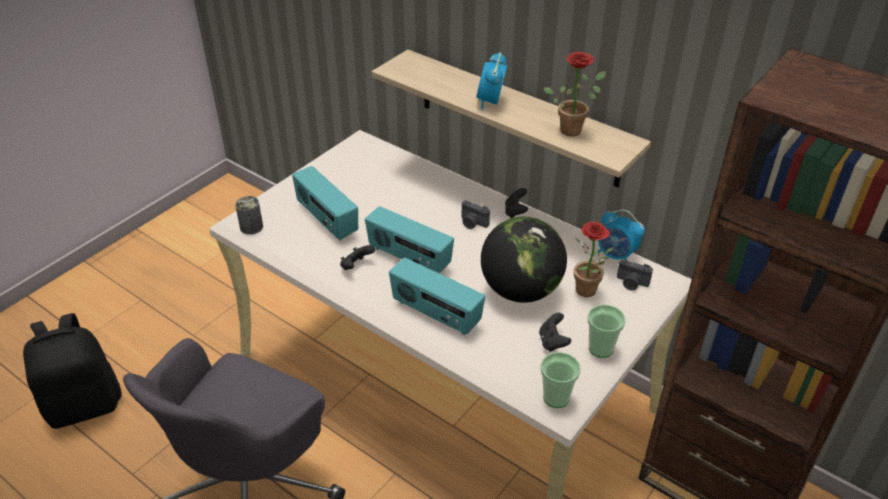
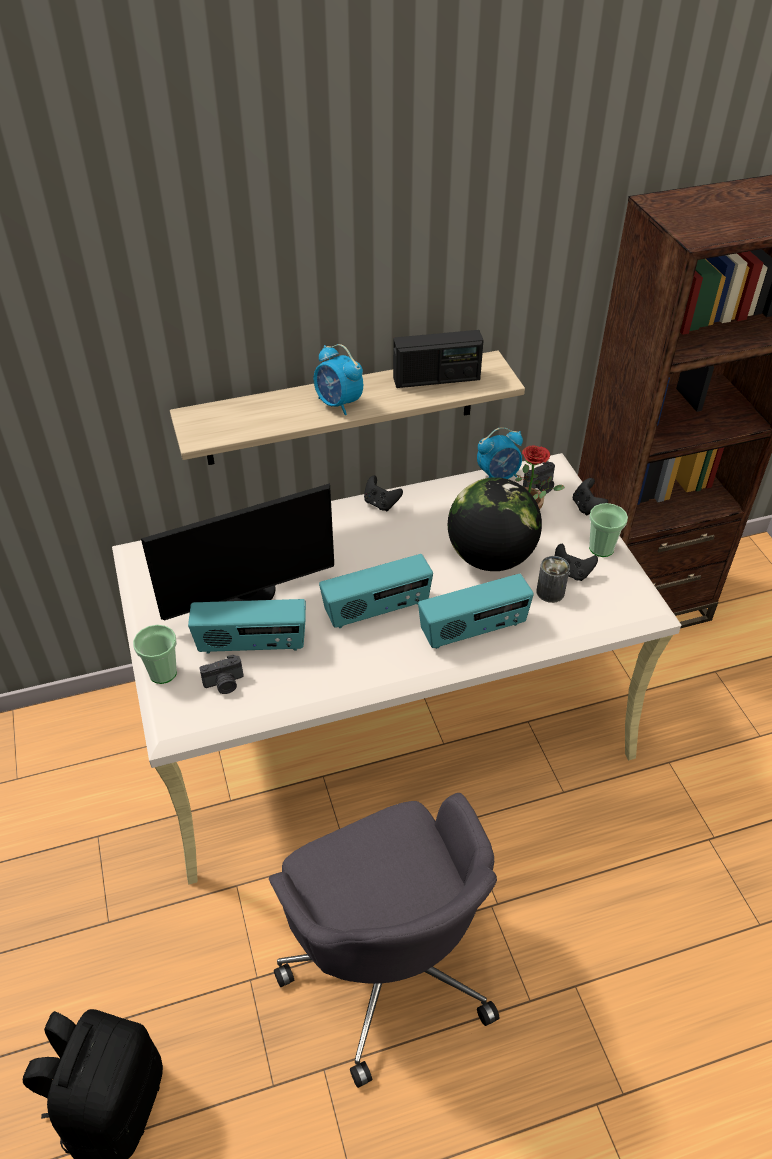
camera: 55 degrees left, 5 degrees up
(251, 227) = (197, 716): can -> can (550, 592)
(356, 266) = (351, 656): black game controller -> black game controller (586, 507)
(367, 197) = (248, 595): none -> monitor
(472, 223) = (369, 540): camera -> camera (224, 684)
(556, 397) = (637, 606): cup -> cup (163, 673)
(573, 128) = (436, 379): potted plant -> radio

